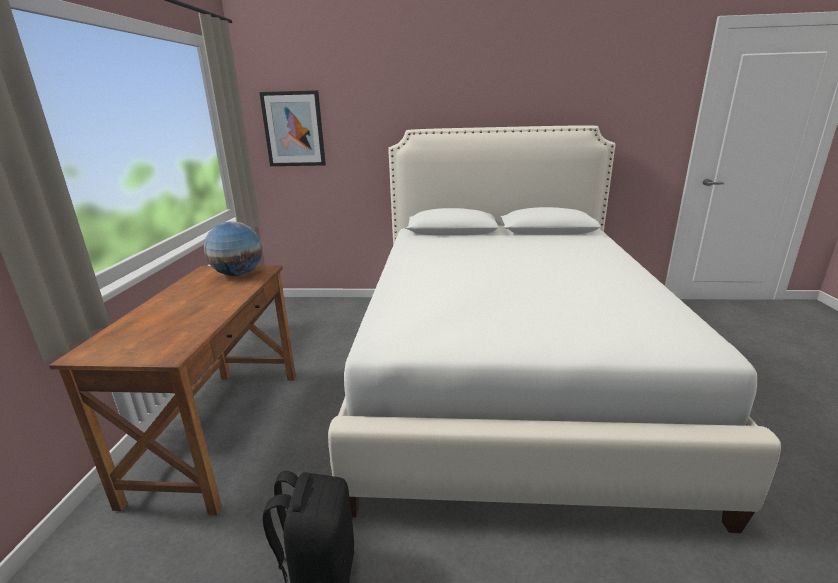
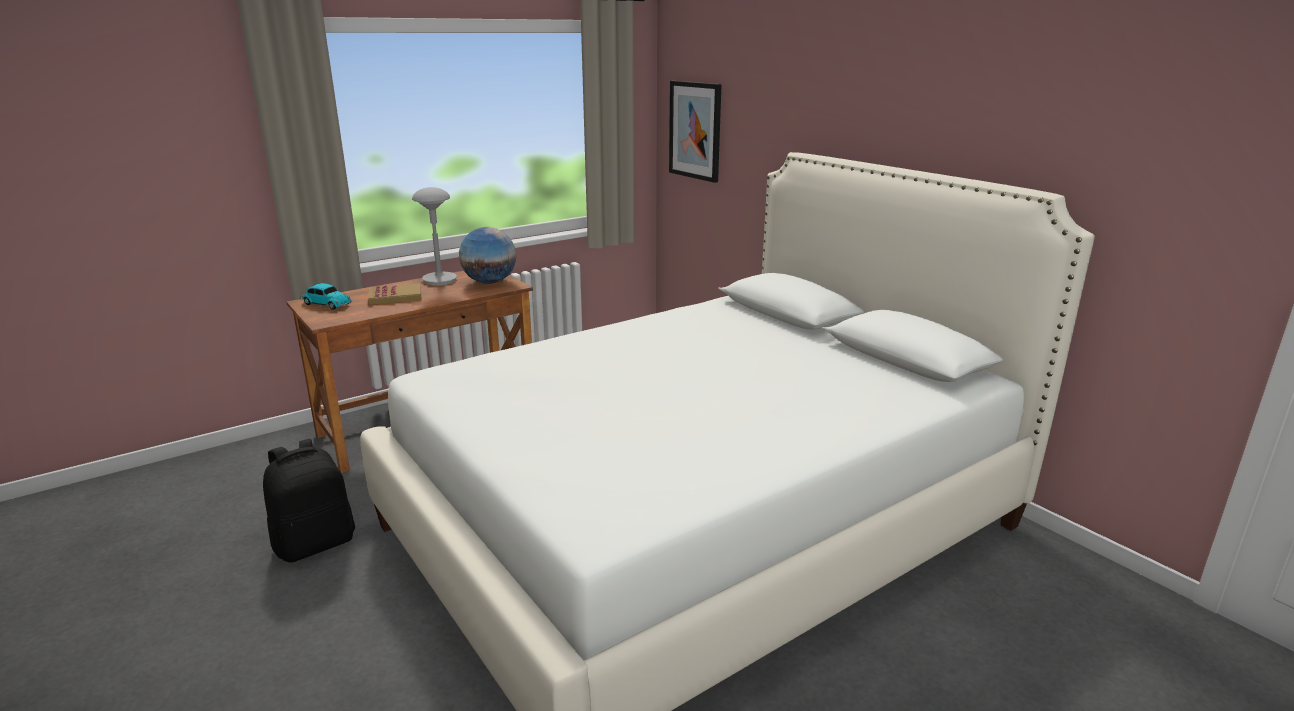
camera: 50 degrees right, 0 degrees up
(117, 345) = (325, 304): none -> toy car
(181, 311) = (395, 296): none -> book
(186, 288) = (439, 280): none -> grey table lamp

